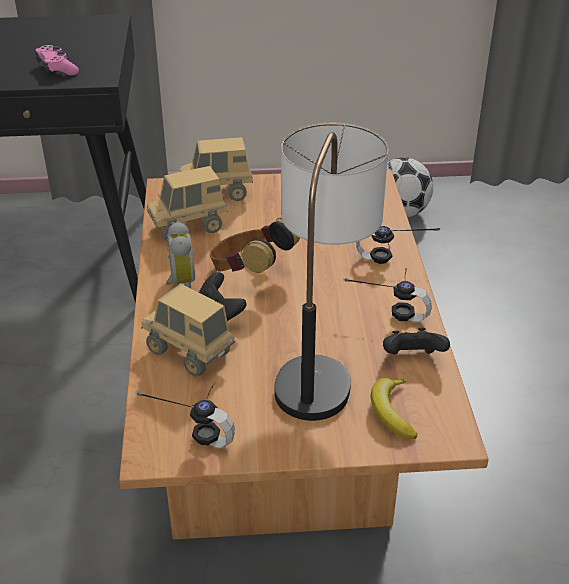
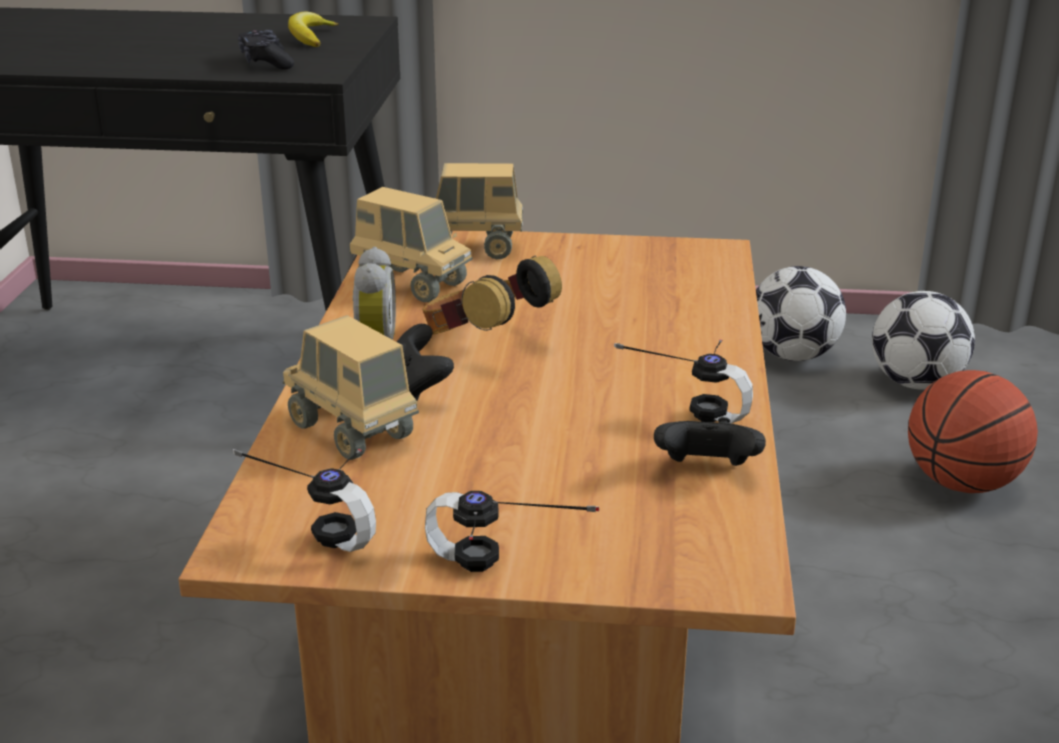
camera: 10 degrees right, 10 degrees down
(57, 68) = (266, 62): pink game controller -> black game controller
(189, 228) = (411, 285): toy truck -> toy truck turned 135 degrees counterclockwise
(321, 362) = (555, 461): table lamp -> none
(392, 412) = (649, 536): banana -> banana (311, 37)
(394, 265) = (716, 353): headphones -> headphones (500, 578)
(478, 226) = (916, 383): none -> football
(517, 297) = (962, 483): none -> basketball

